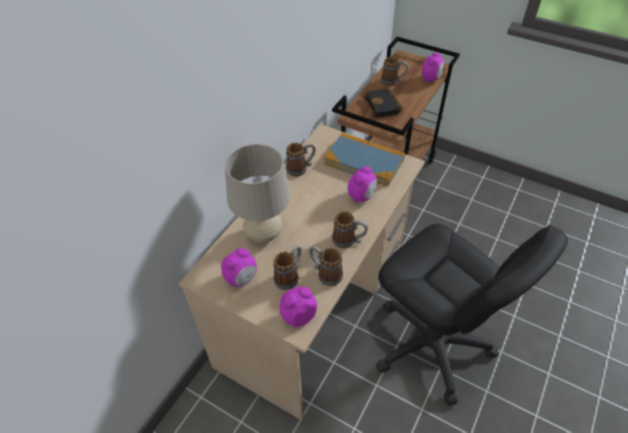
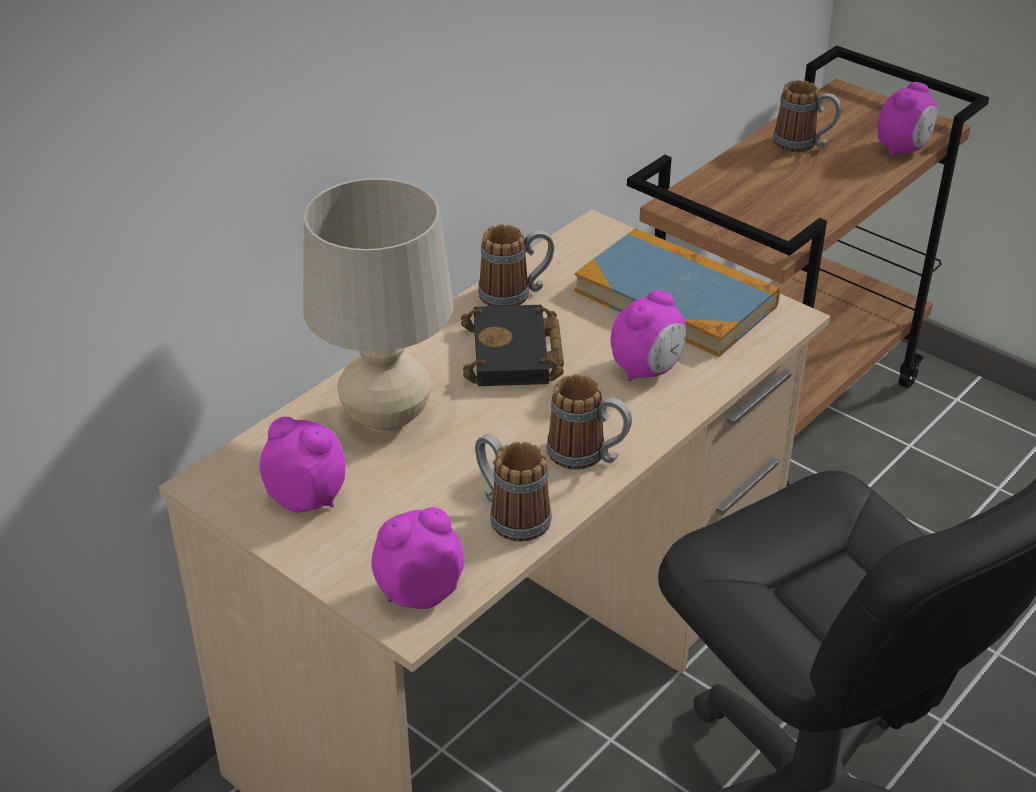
camera: 10 degrees right, 10 degrees down
(241, 279) = (307, 497): alarm clock -> alarm clock turned 120 degrees counterclockwise
(289, 276) = (422, 508): mug -> none
(383, 106) = (763, 194): black book -> black book (516, 356)

